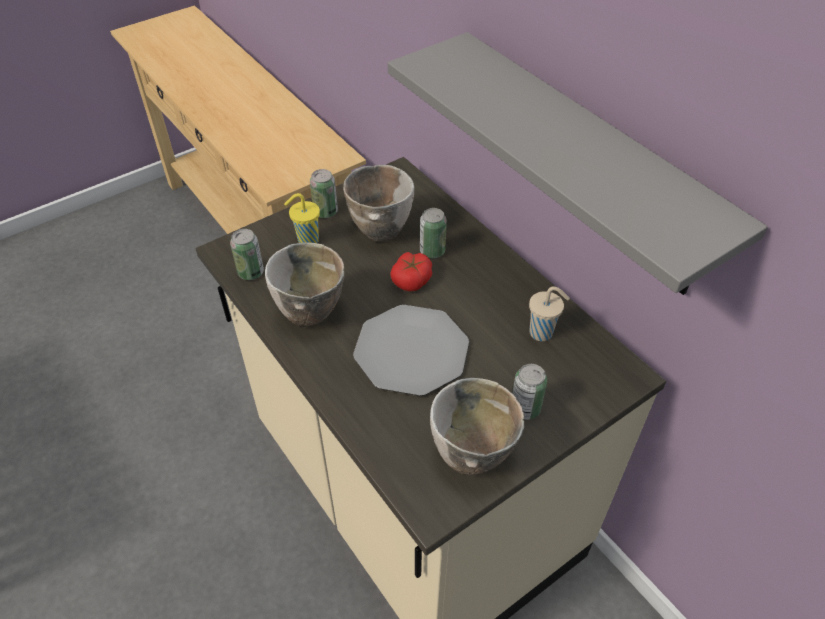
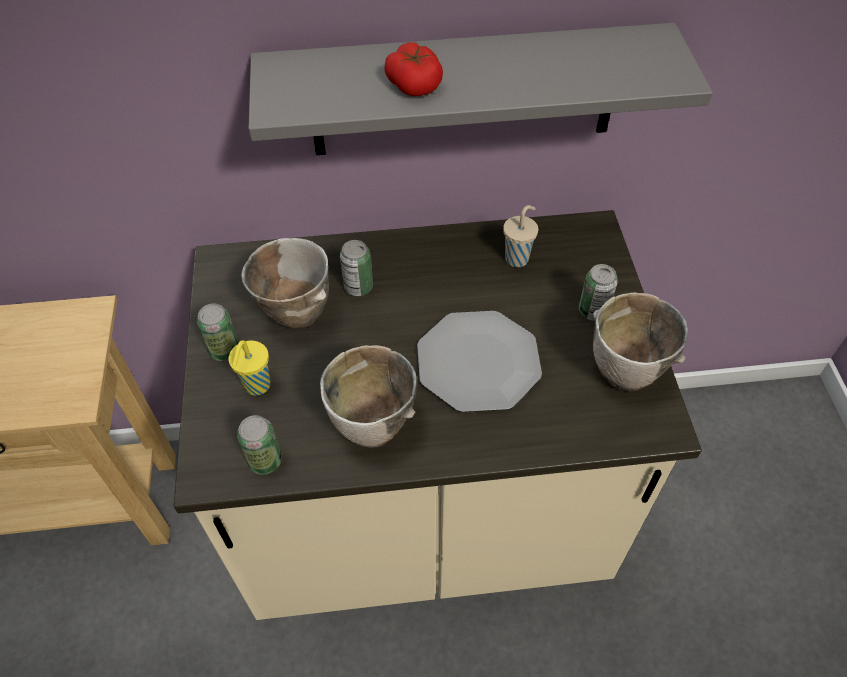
camera: 60 degrees left, 5 degrees up
(412, 280) = (385, 320): tomato -> tomato (414, 84)

